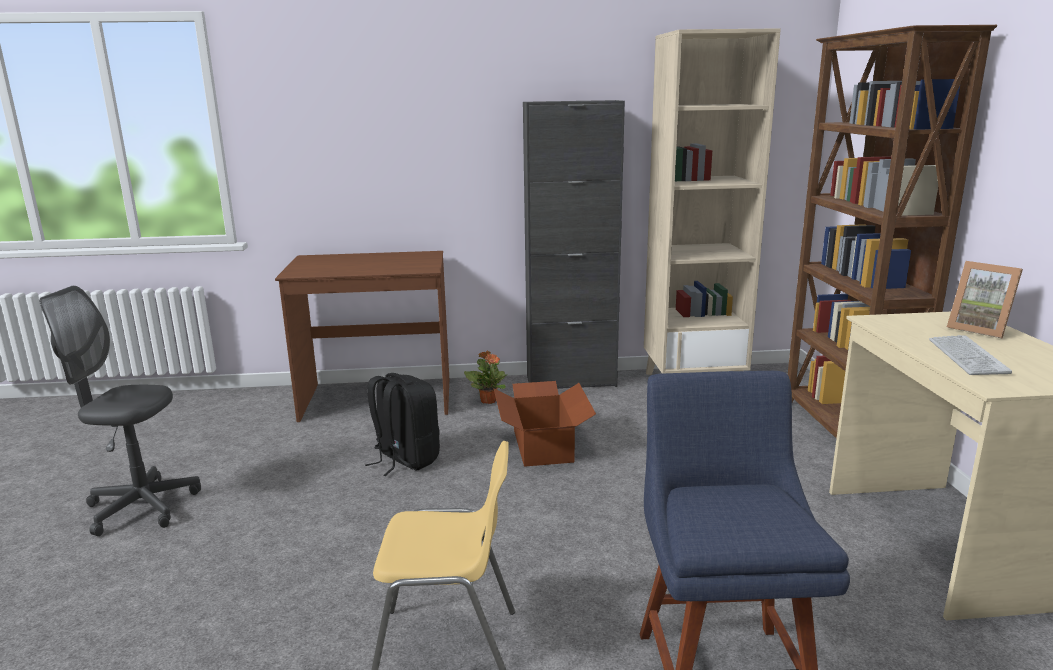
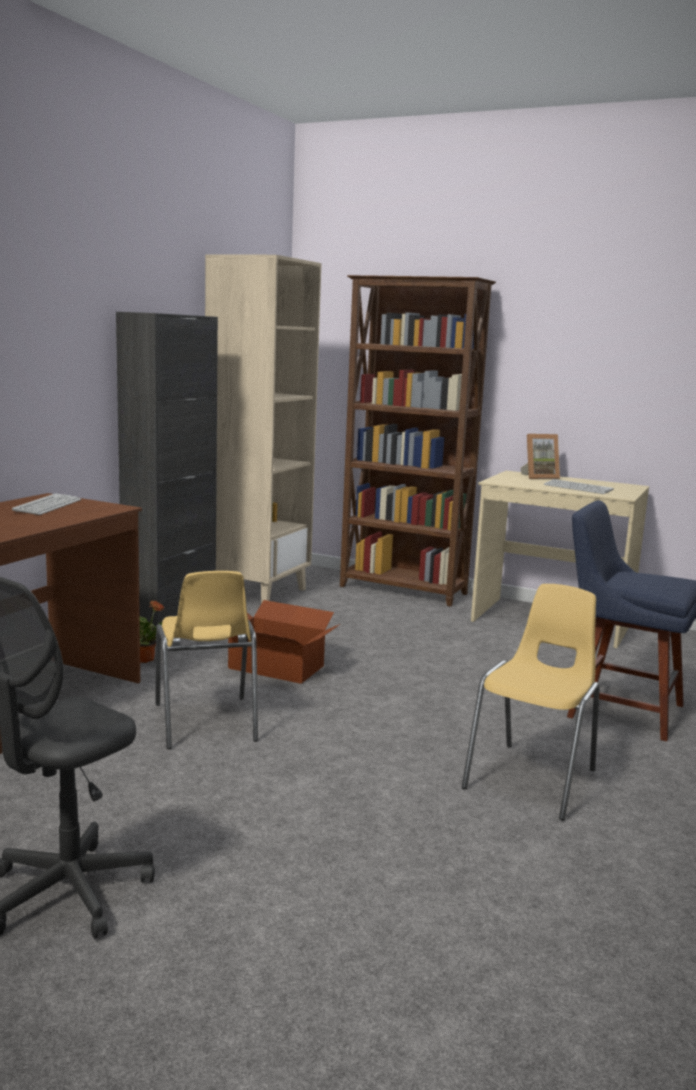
camera: 60 degrees left, 5 degrees down
(400, 260) = (48, 506): none -> keyboard
(405, 459) = (205, 723): black backpack -> yellow chair

